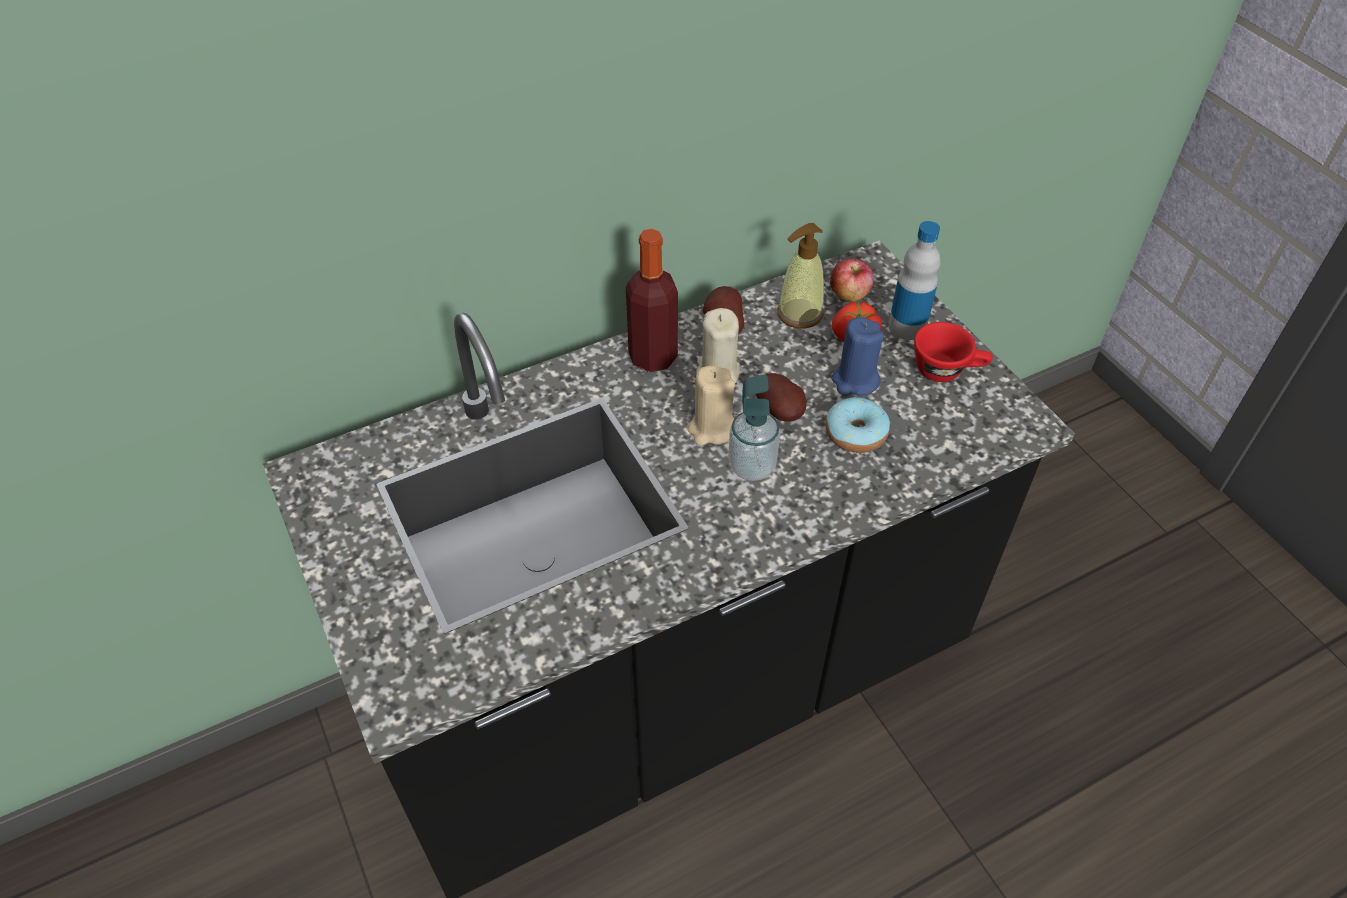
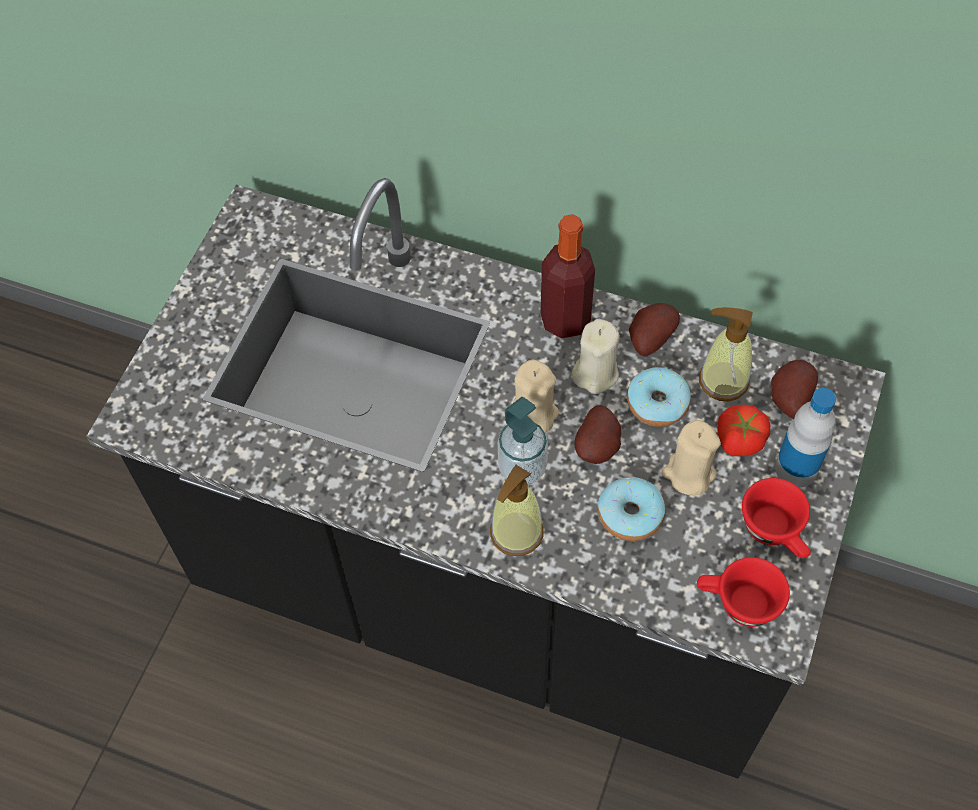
camera: 50 degrees right, 10 degrees up
(780, 357) = (657, 403): none -> donut
(804, 508) = (516, 533): none -> soap dispenser
(849, 294) = (788, 399): apple -> potato
(854, 380) = (688, 474): blue candle -> beige candle
(984, 426) = (737, 603): none -> red cup

